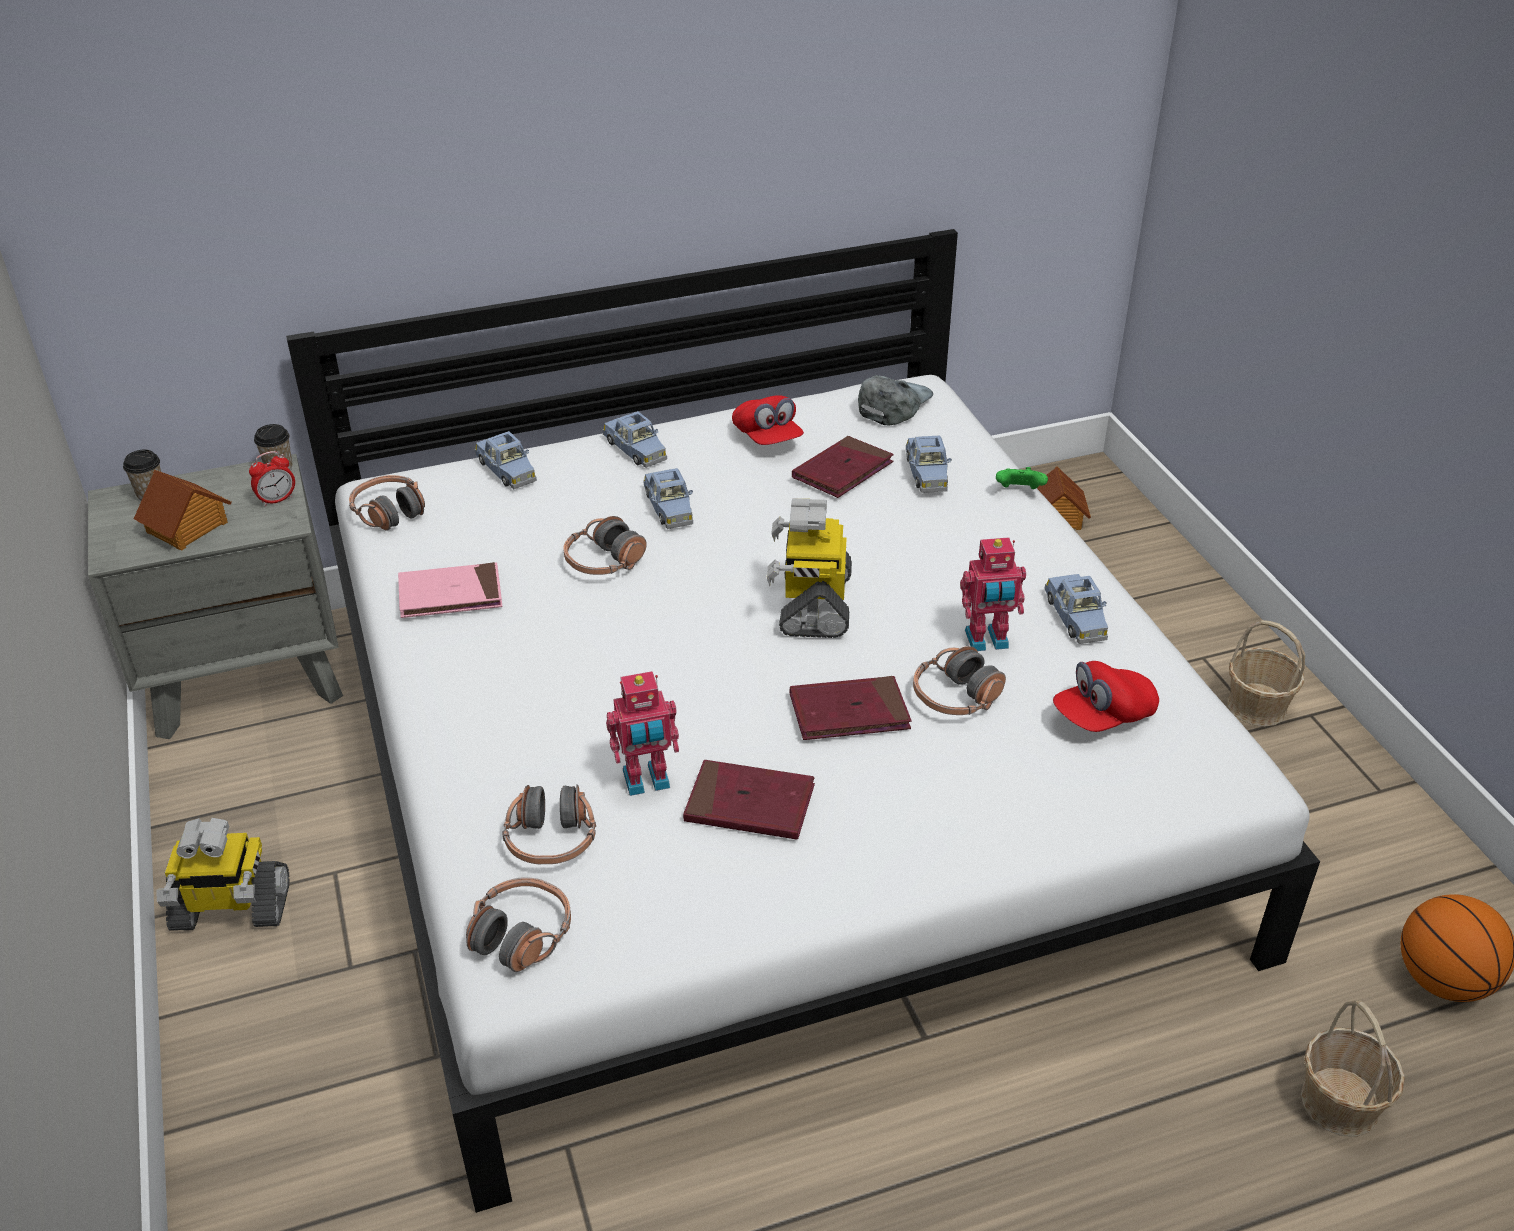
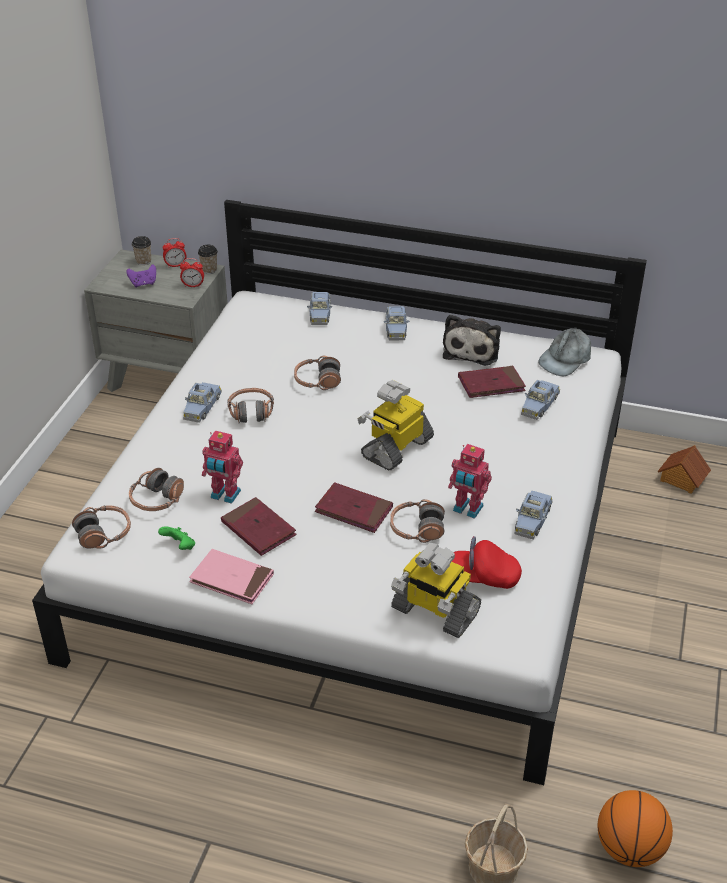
camera: 35 degrees right, 0 degrees up
(188, 527) = (143, 284): toy house -> purple game controller
(214, 481) = (175, 265): none -> alarm clock
(230, 908) = (69, 481): toy robot -> toy robot (434, 611)
(389, 512) = (244, 313): headphones -> headphones (251, 412)
(450, 595) = (230, 366): pink book -> pink book (232, 579)
(669, 507) = (379, 366): blue toy car -> blue toy car (202, 407)
(767, 438) = (472, 350): red cap -> plush toy
(893, 404) = (565, 359): grey cap -> grey cap turned 150 degrees clockwise
(1019, 492) = (582, 438): green game controller -> green game controller (179, 547)
(1256, 706) = (689, 646): basket -> none

